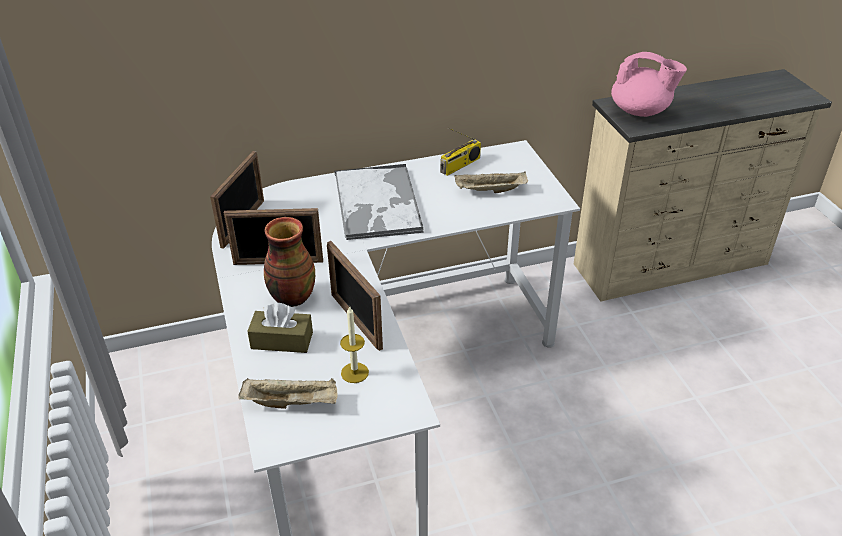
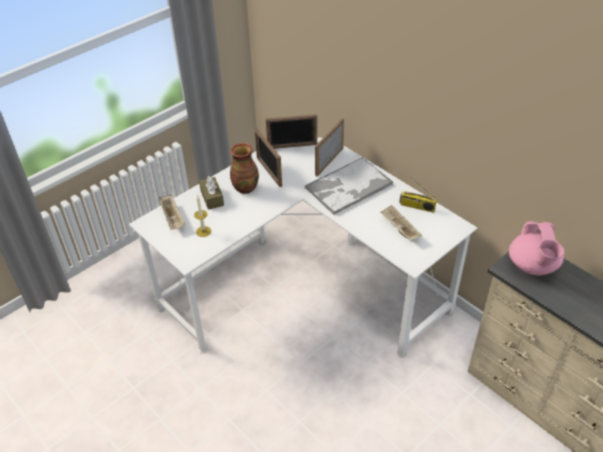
camera: 65 degrees right, 5 degrees up
(356, 321) = (241, 217): picture frame -> picture frame (329, 161)

